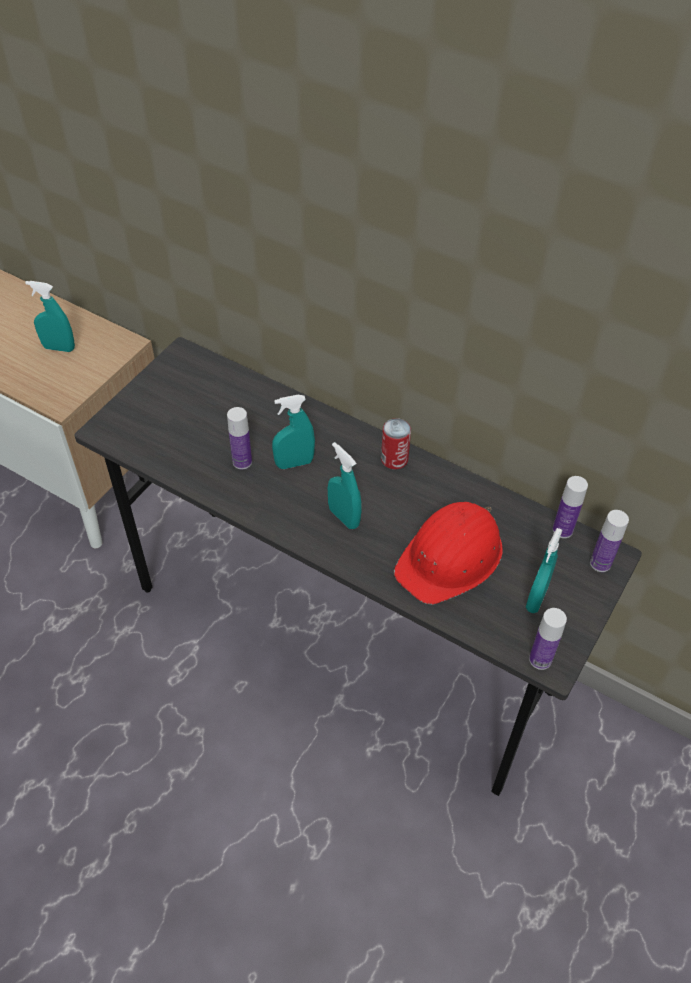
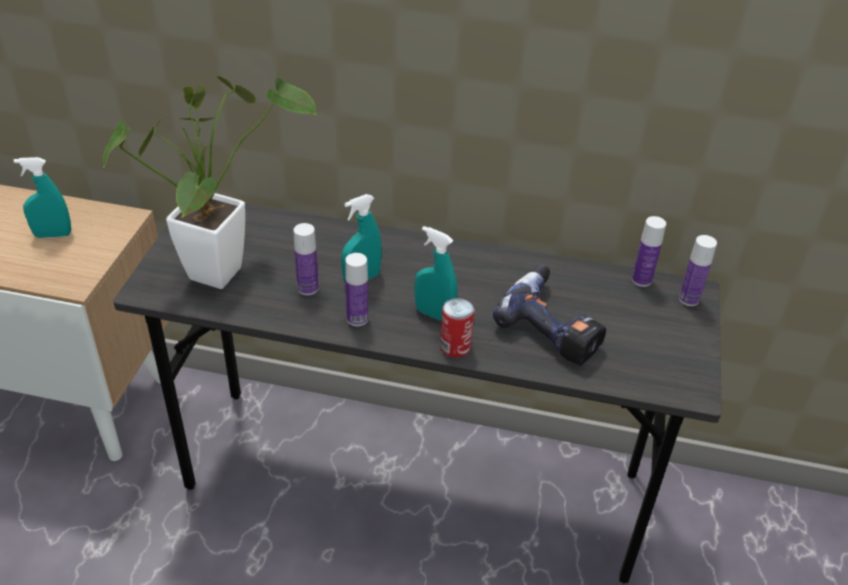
camera: 20 degrees left, 10 degrees down
(178, 421) = (223, 266): none -> potted plant
(394, 459) = (458, 255): can -> can (455, 347)
(451, 557) = (554, 325): red hard hat -> power drill
(536, 598) = (649, 341): turquoise spray bottle -> none
(540, 659) = (681, 390): bottle -> bottle (357, 319)

